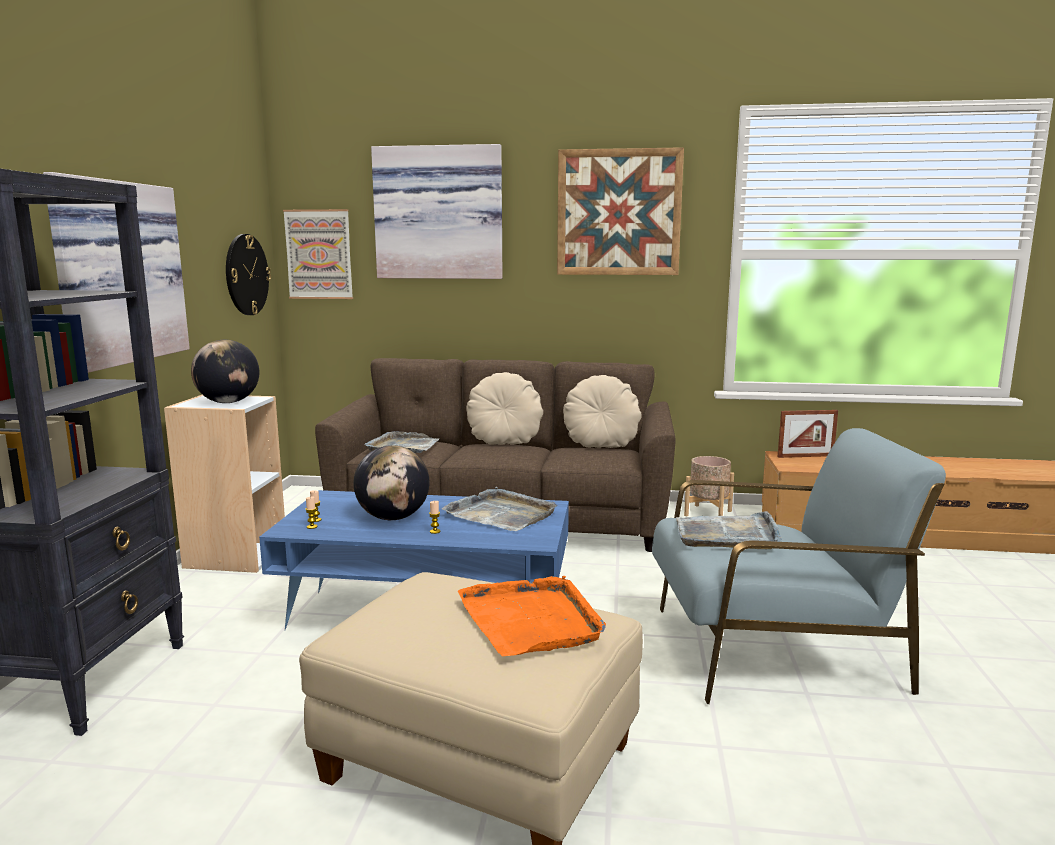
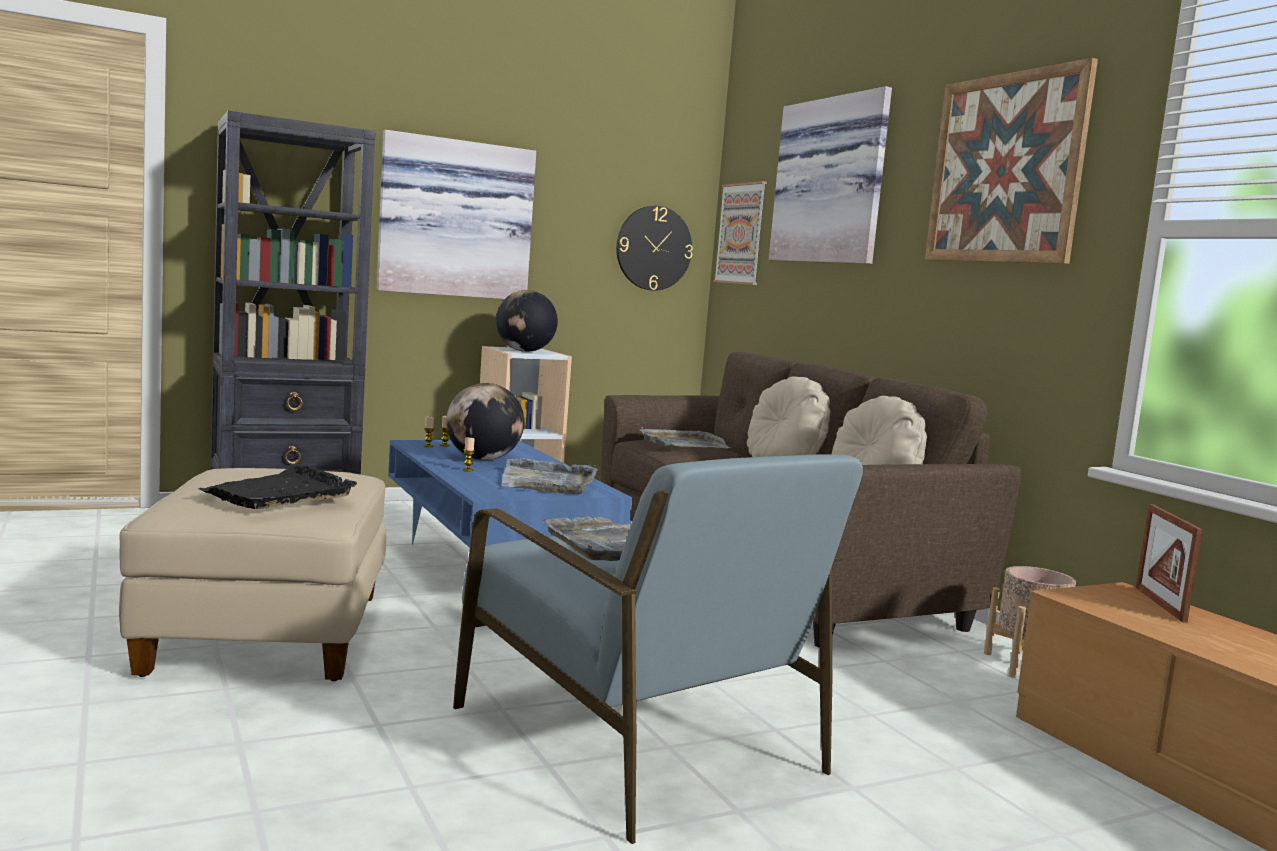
camera: 55 degrees right, 5 degrees down
(532, 620) = (280, 493): orange tray -> black tray
(805, 456) = (1160, 604): picture frame -> picture frame turned 45 degrees clockwise

